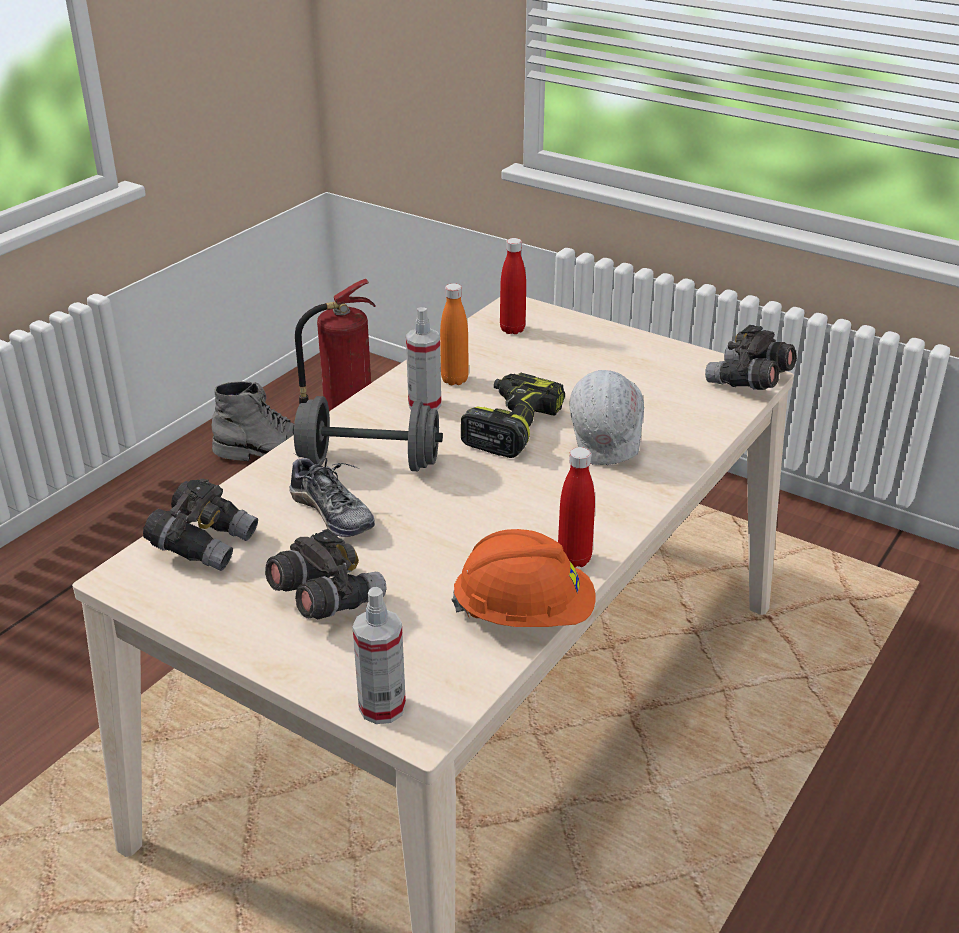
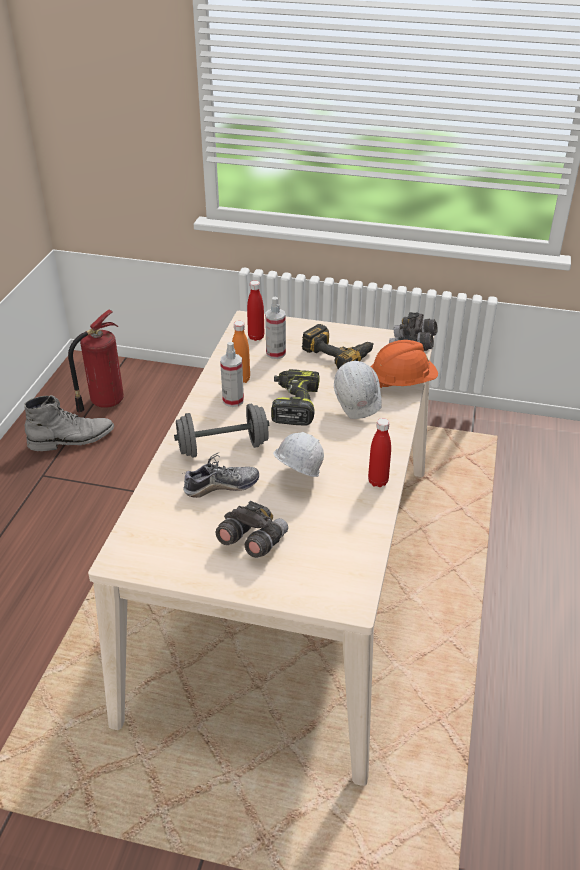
camera: 20 degrees left, 5 degrees up
(204, 544) = (155, 526): grey binoculars -> none
(332, 513) = (221, 486): shoe -> shoe turned 45 degrees counterclockwise
(382, 707) = (324, 598): spray bottle -> spray bottle (275, 353)
(448, 530) = (296, 480): none -> white hard hat
(524, 614) = (369, 522): orange hard hat -> orange hard hat (402, 382)
(624, 370) = (338, 352): none -> power drill

